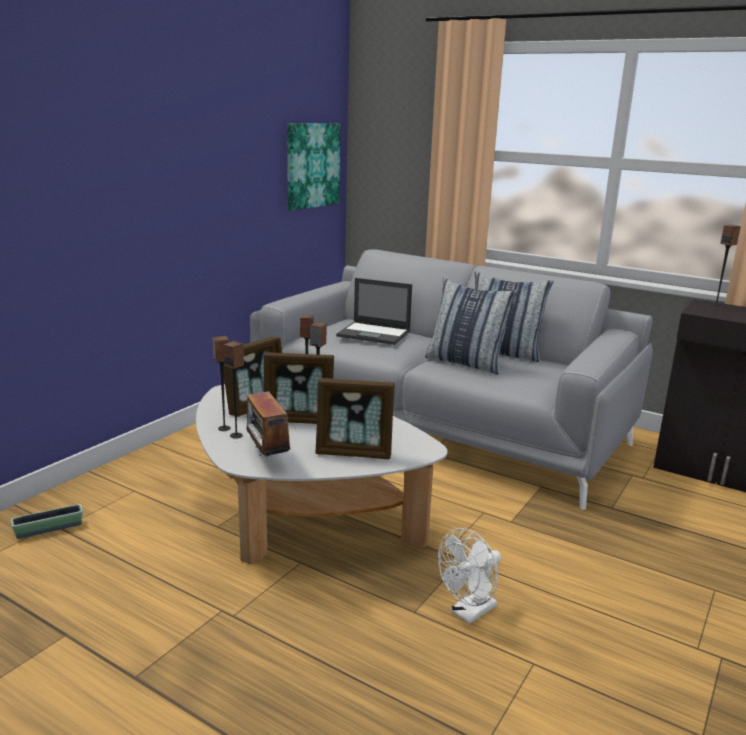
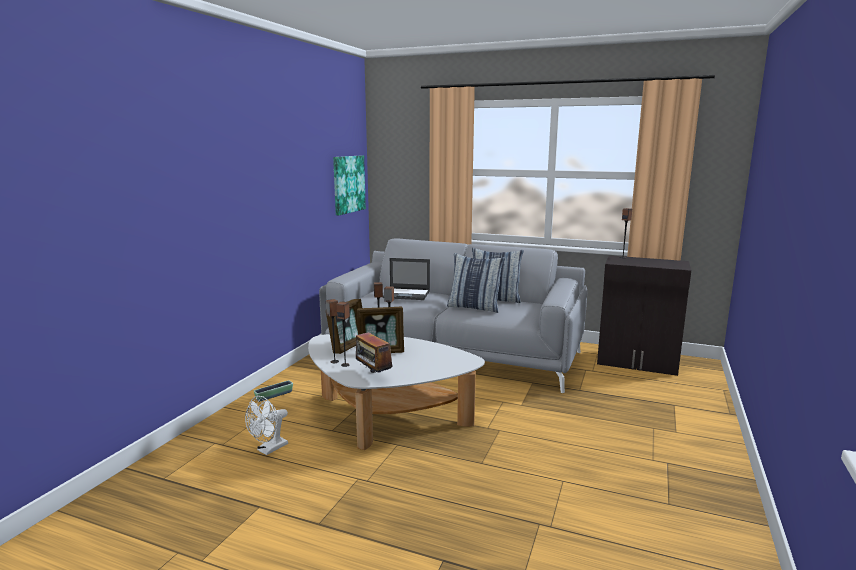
camera: 10 degrees left, 5 degrees down
(49, 529) = (213, 446): planter -> planter (274, 395)
(354, 453) = (427, 367): picture frame -> none
(469, 613) = (515, 459): white fan -> white fan (269, 449)

